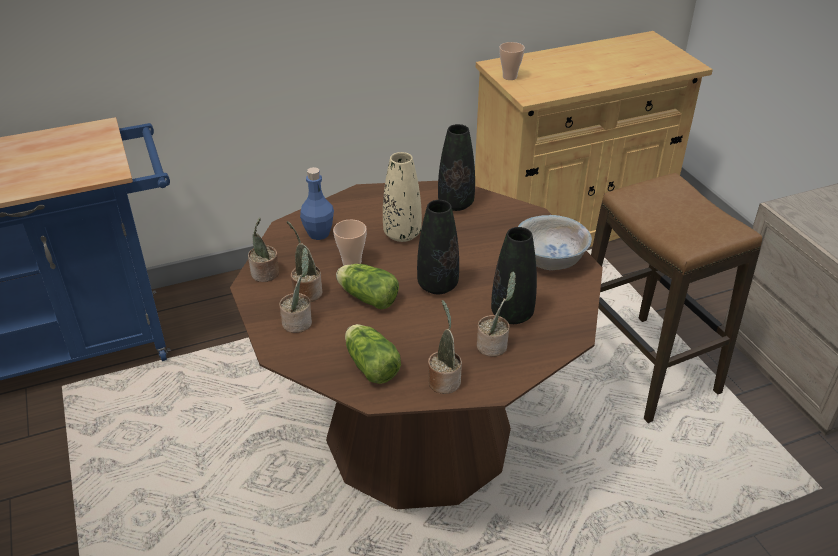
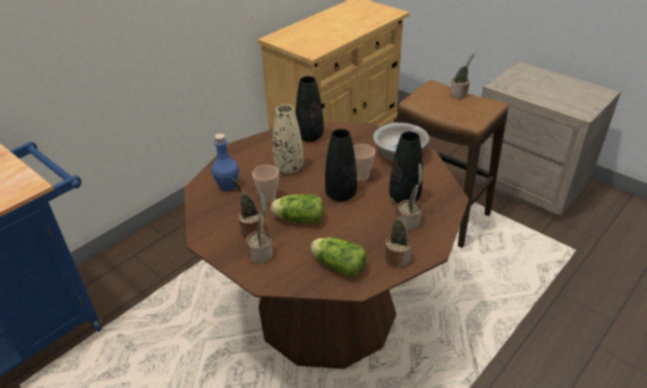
camera: 25 degrees left, 0 degrees up
(265, 274) = (209, 228): potted plant -> potted plant (459, 94)
(509, 77) = (288, 44): cup -> cup (361, 177)

